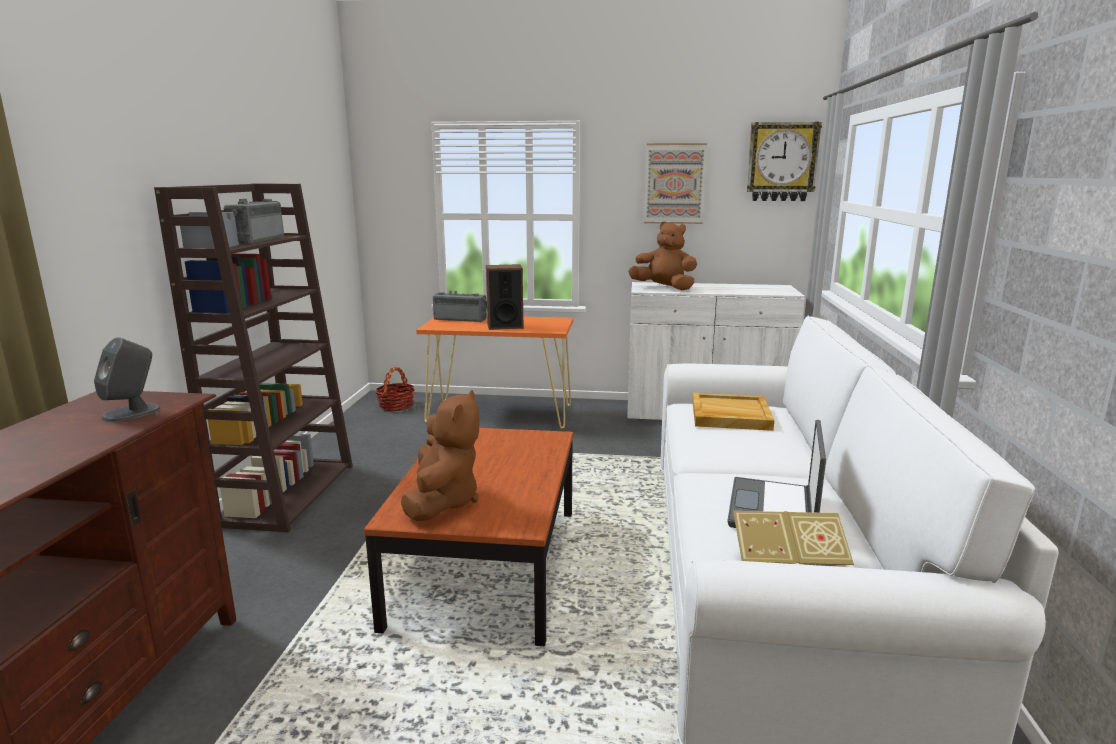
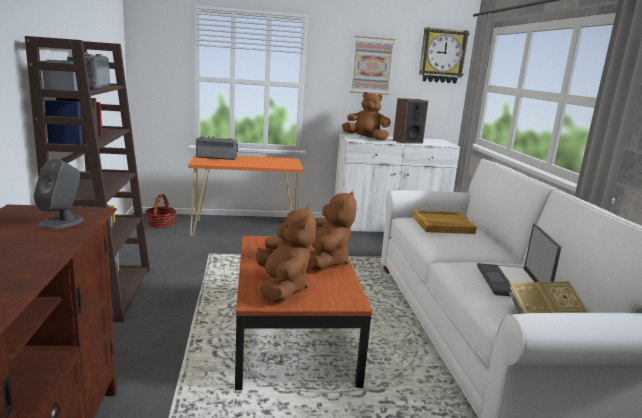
camera: 15 degrees left, 0 degrees up
(505, 326) = (254, 163): speaker -> speaker (407, 141)
(528, 466) = (325, 261): none -> brown plush toy

